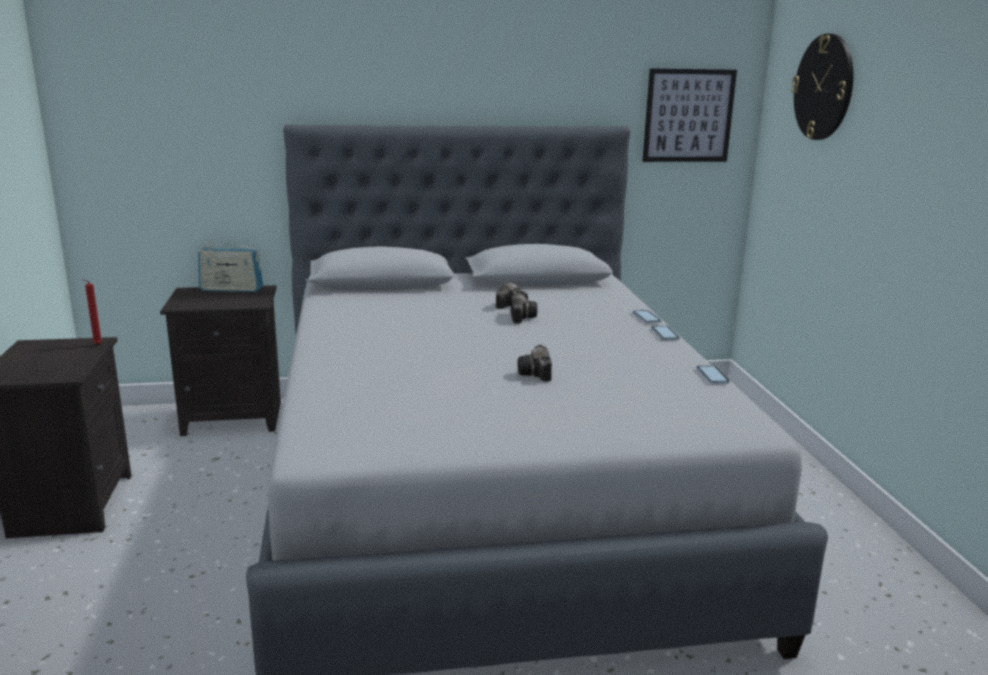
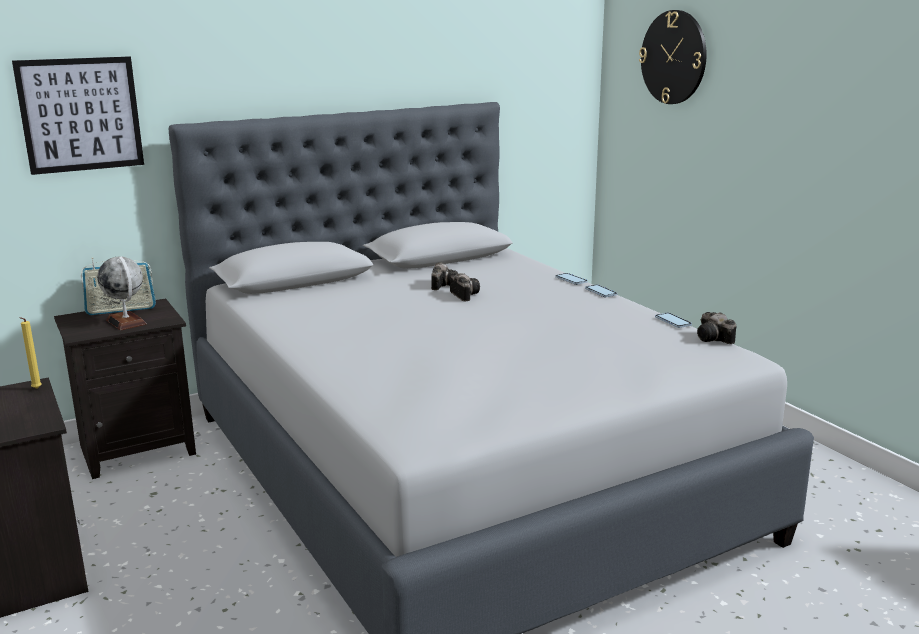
camera: 20 degrees left, 0 degrees up
(96, 345) = (36, 389): red candle -> yellow candle
(223, 300) = (126, 322): none -> globe
(536, 374) = (532, 343): camera -> camera (714, 339)
(688, 116) = (543, 88): picture -> picture (80, 114)

